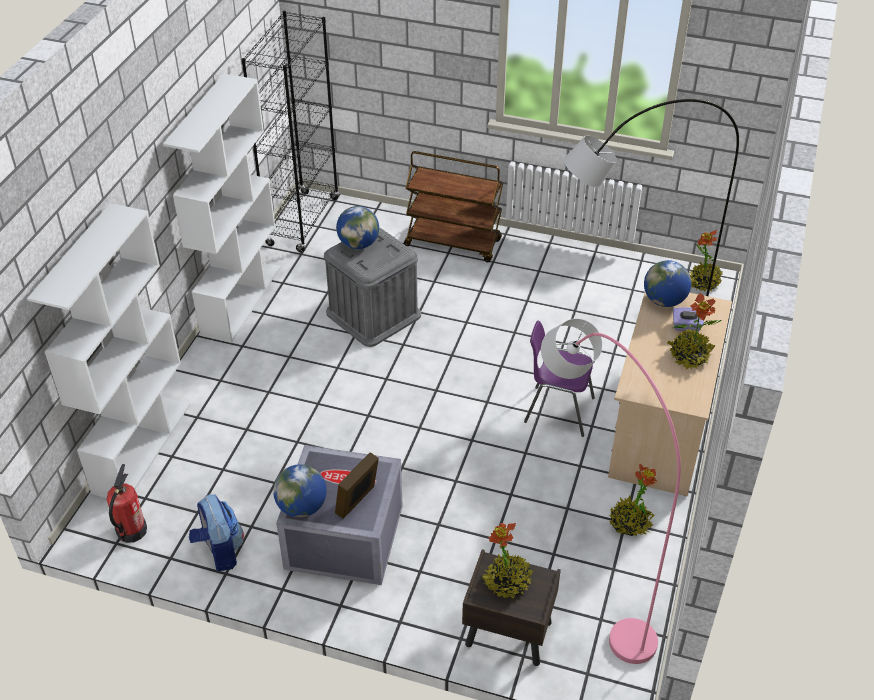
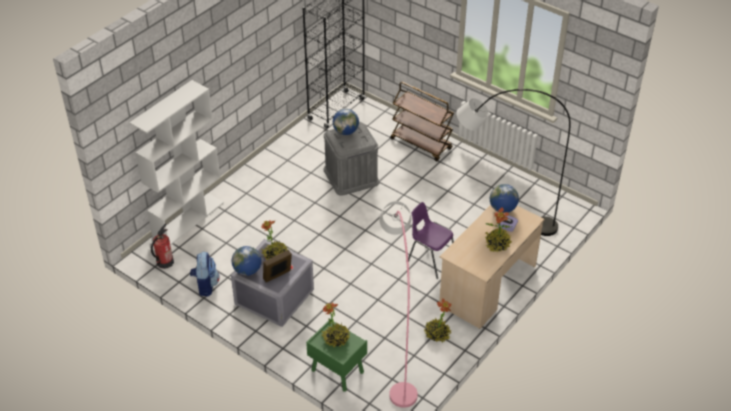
camera: 20 degrees right, 0 degrees up
(241, 300) = (278, 149): white bookcase -> none
(507, 634) = (337, 371): brown nightstand -> green nightstand
(703, 283) = (566, 207): potted plant -> potted plant (275, 255)

